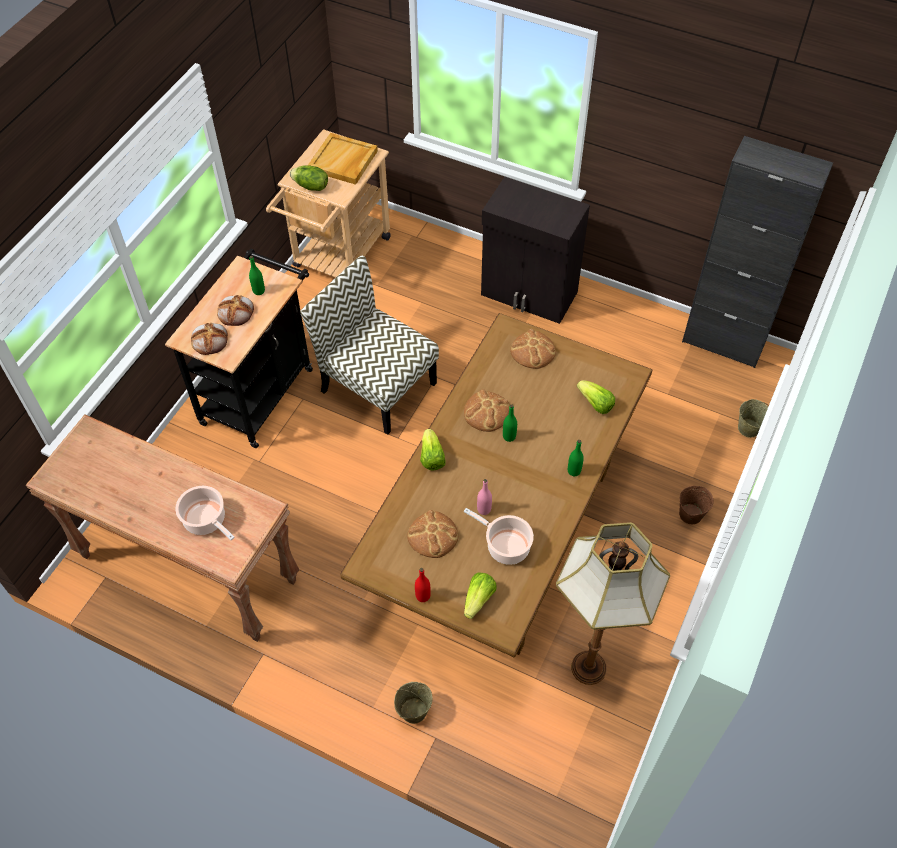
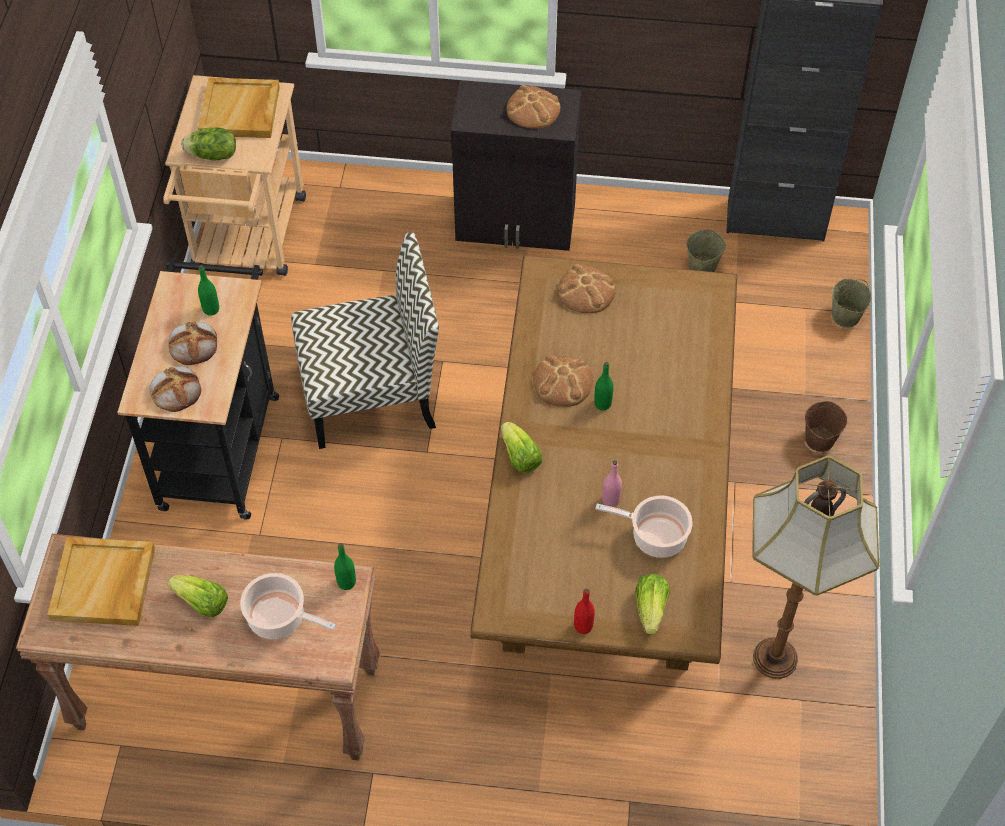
camera: 20 degrees left, 0 degrees up
(101, 459) = (104, 584): none -> beige tray
(376, 386) = (371, 394): chair -> chair turned 150 degrees clockwise
(413, 711) = (589, 779): beige bucket -> beige bucket (702, 267)
(433, 535) = (563, 550): bread -> bread (533, 109)
(574, 471) = (697, 423): green bottle -> green bottle (346, 582)
(595, 404) = (688, 334): lettuce -> lettuce (202, 603)

